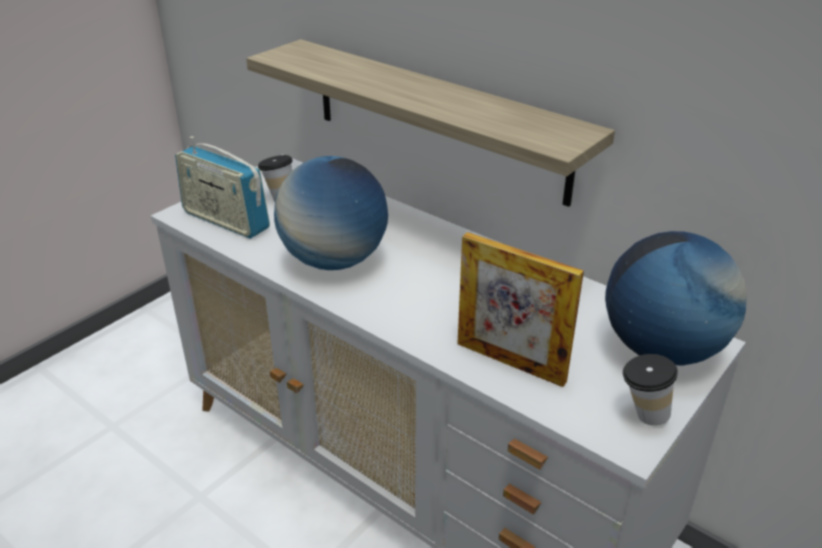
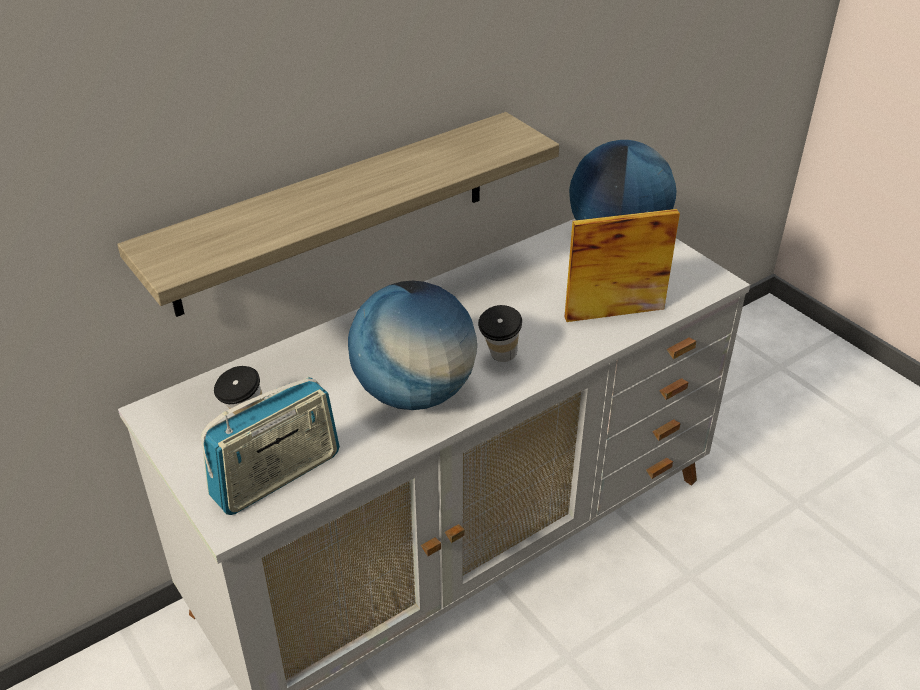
camera: 75 degrees left, 5 degrees up
(510, 362) = (614, 313): picture frame -> picture frame turned 150 degrees counterclockwise
(641, 415) = (687, 268): cup -> cup (499, 359)

